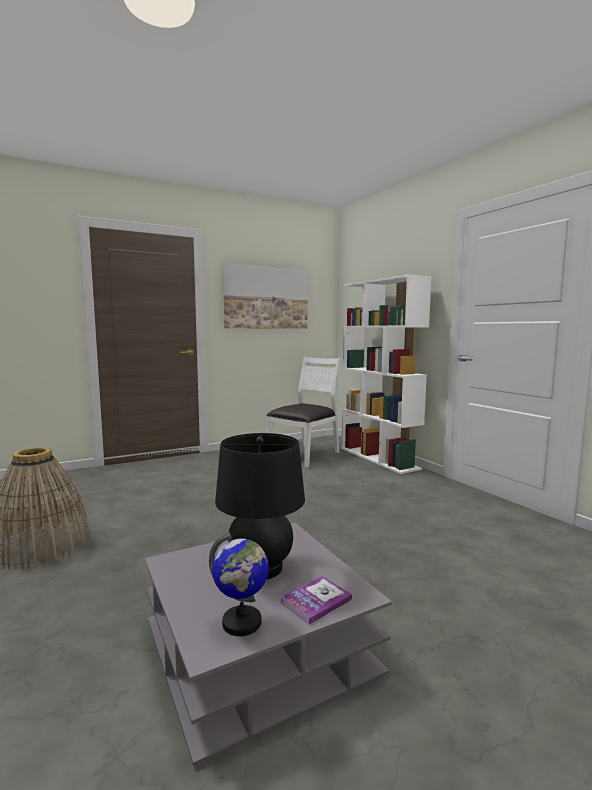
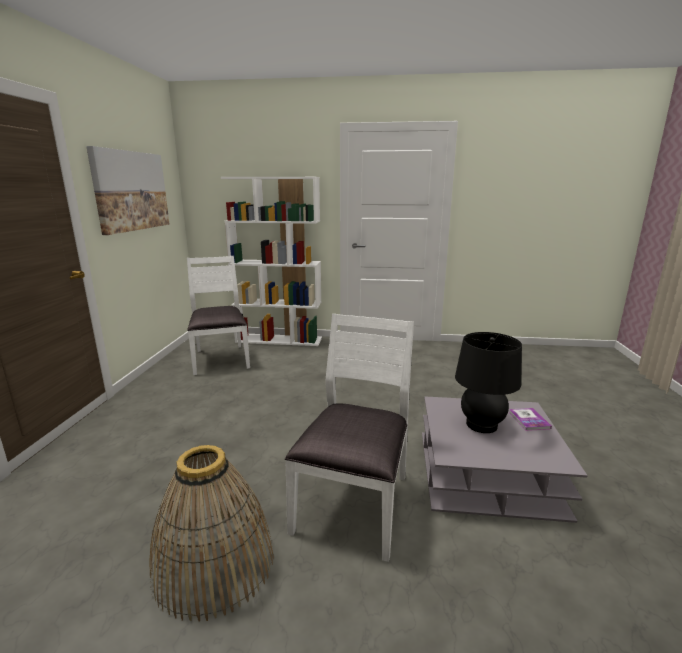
camera: 55 degrees left, 10 degrees up
(138, 575) = (354, 503): none -> white chair
(242, 623) = (542, 447): globe -> none

